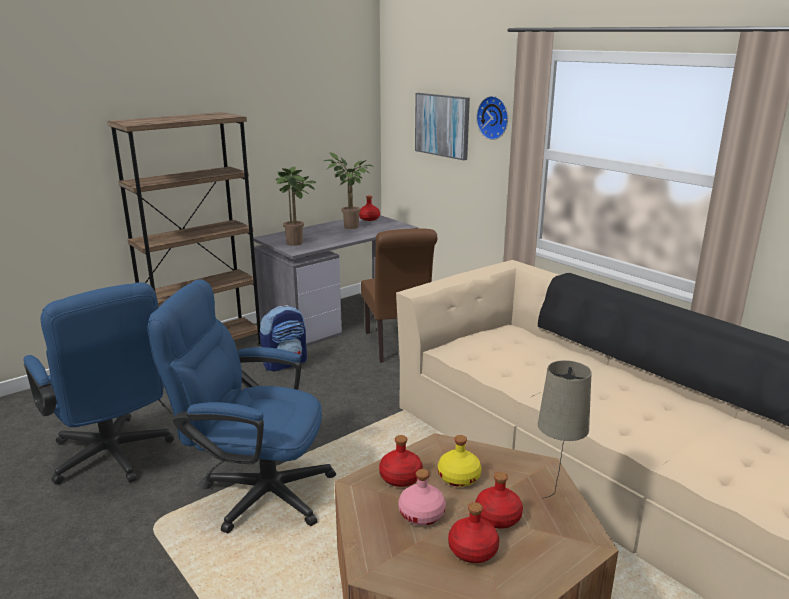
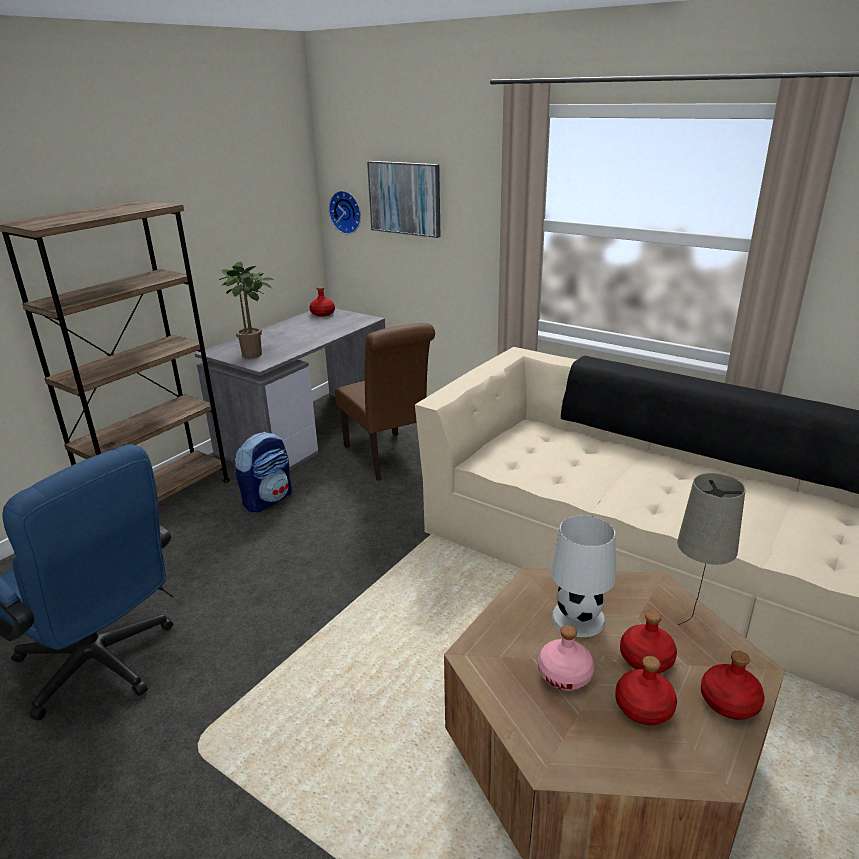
camera: 15 degrees left, 5 degrees up
(255, 491) = (306, 671): blue office chair -> none
(349, 227) = (305, 327): potted plant -> none
(401, 477) = (516, 632): red bottle -> red bottle (730, 702)
(459, 477) = (579, 618): yellow bottle -> white table lamp
(494, 117) = (473, 186): wall clock -> wall clock (347, 212)

